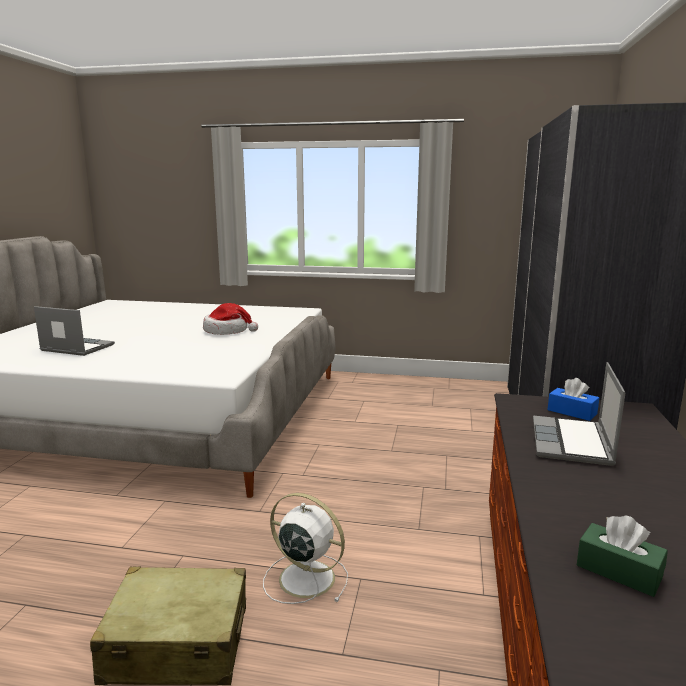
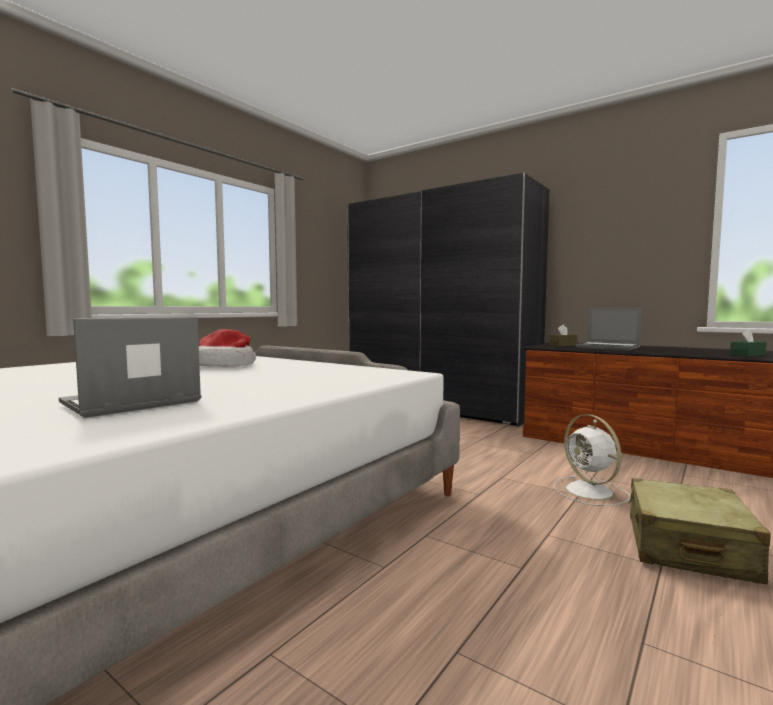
camera: 65 degrees left, 10 degrees down
(304, 578) = (591, 492): white fan -> white fan turned 75 degrees counterclockwise
(572, 412) = (563, 345): blue tissue box -> brown tissue box

